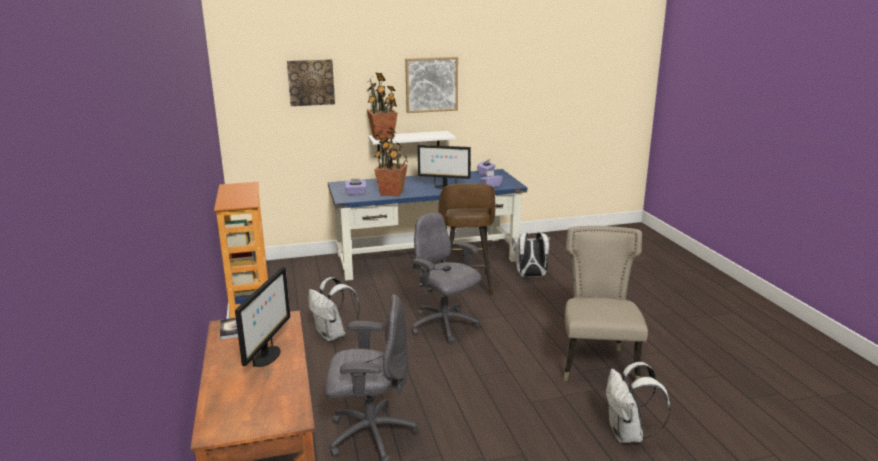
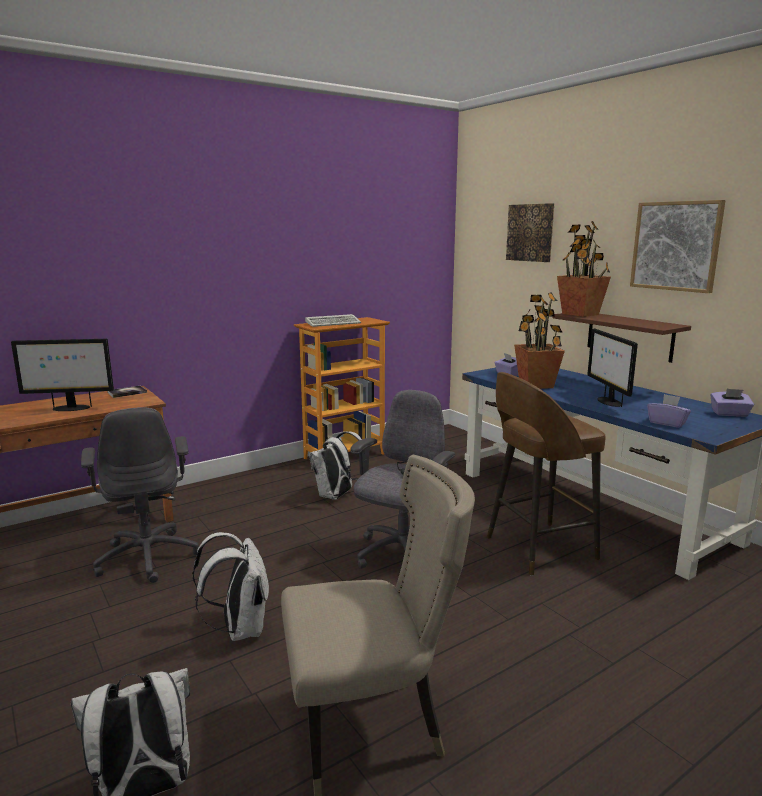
camera: 70 degrees right, 5 degrees down
(236, 197) = (334, 323): none -> keyboard
(408, 145) = (629, 336): white shelf -> brown shelf
(530, 276) = (643, 601): white backpack -> white backpack (240, 628)

